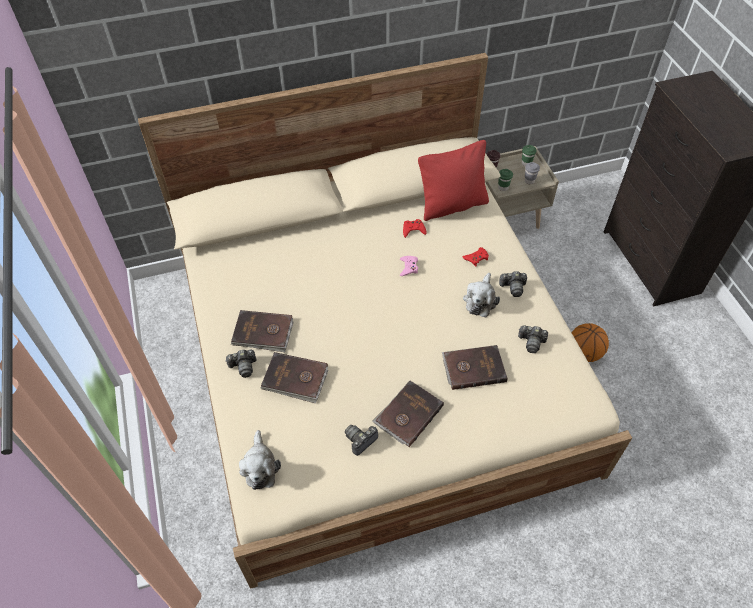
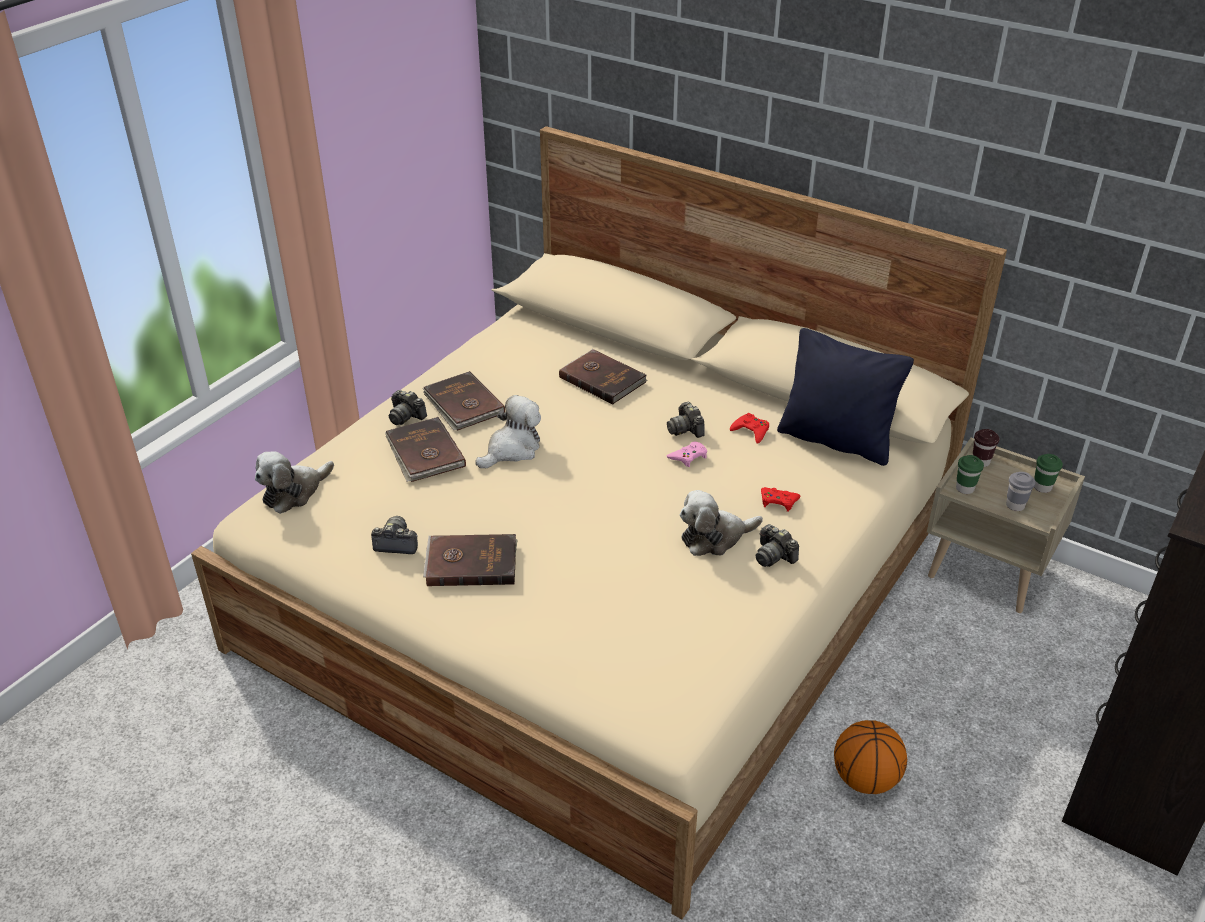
camera: 50 degrees right, 15 degrees down
(329, 336) = (512, 450): none -> plush toy
(452, 205) = (836, 440): red pillow -> black pillow
(473, 368) = (601, 583): brown book -> brown book (603, 379)
(531, 342) = (704, 615): camera -> camera (686, 429)

